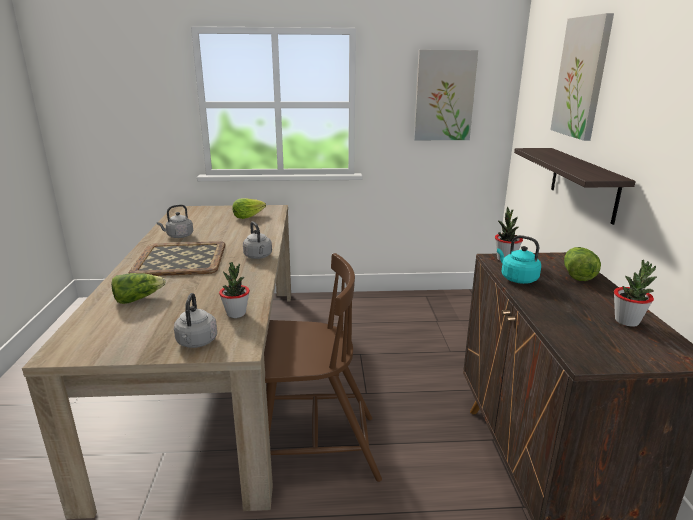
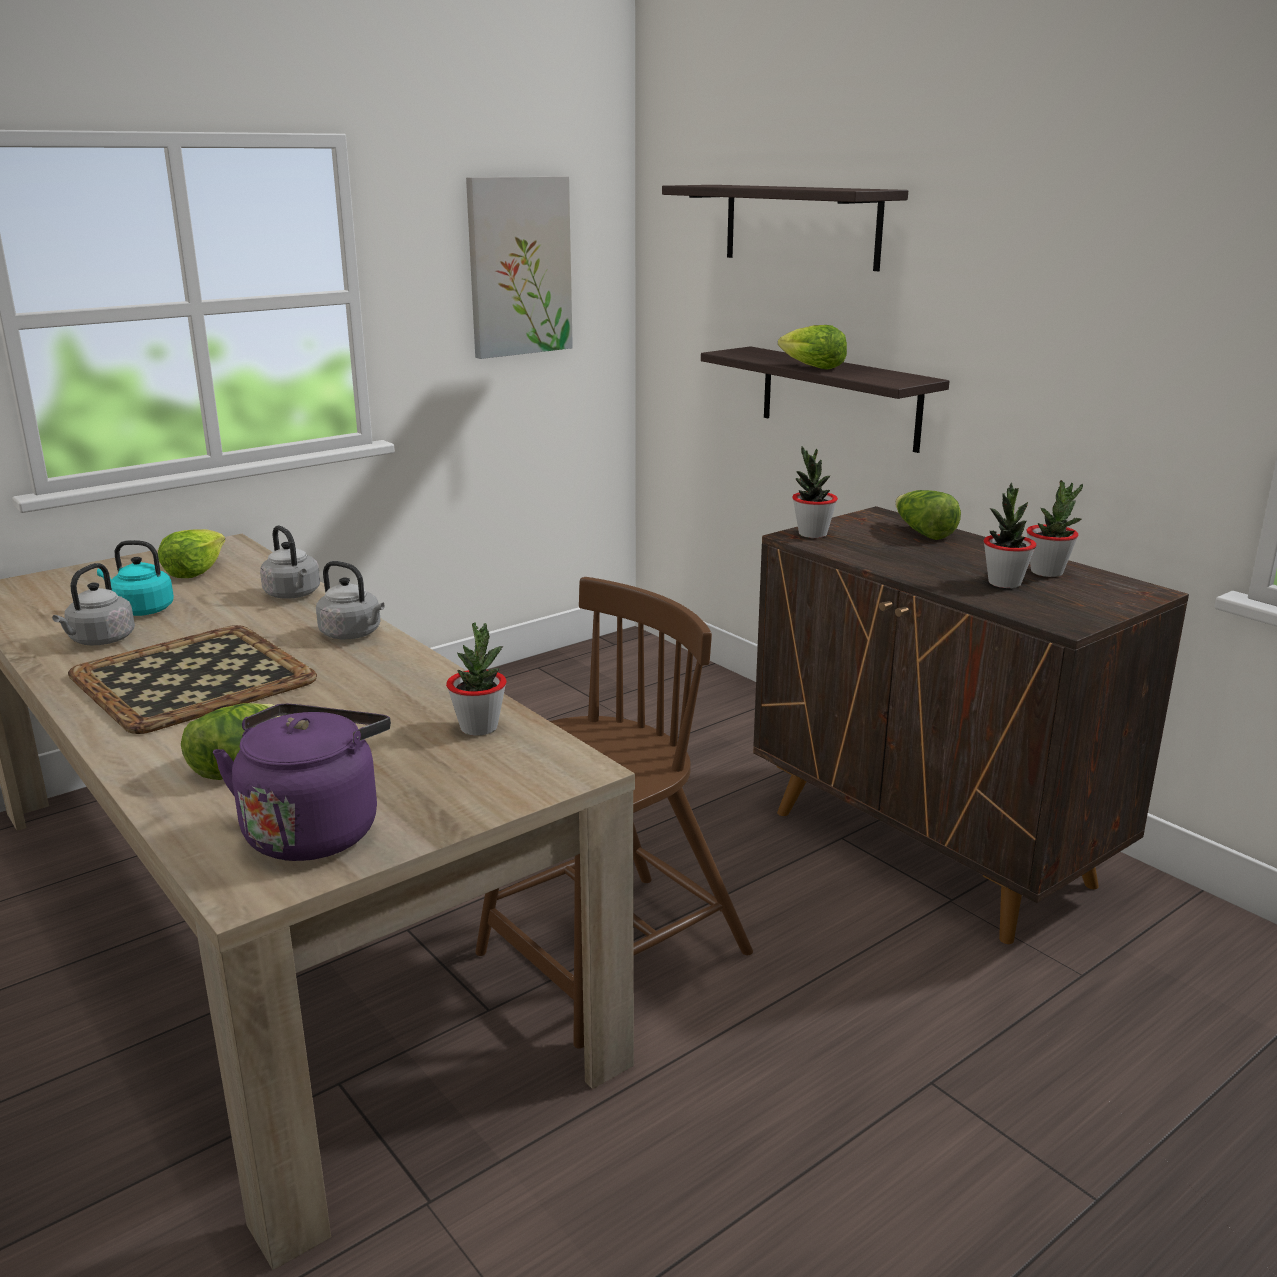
camera: 35 degrees left, 0 degrees up
(114, 337) = (314, 829): none -> purple kettle
(196, 342) = (487, 786): grey kettle -> grey kettle (294, 595)
(517, 278) = (864, 555): turquoise kettle -> turquoise kettle (140, 610)
(558, 162) = (811, 367): none -> lettuce
(582, 78) = (801, 225): picture -> shelf
(582, 320) = (1004, 583): none -> potted plant

